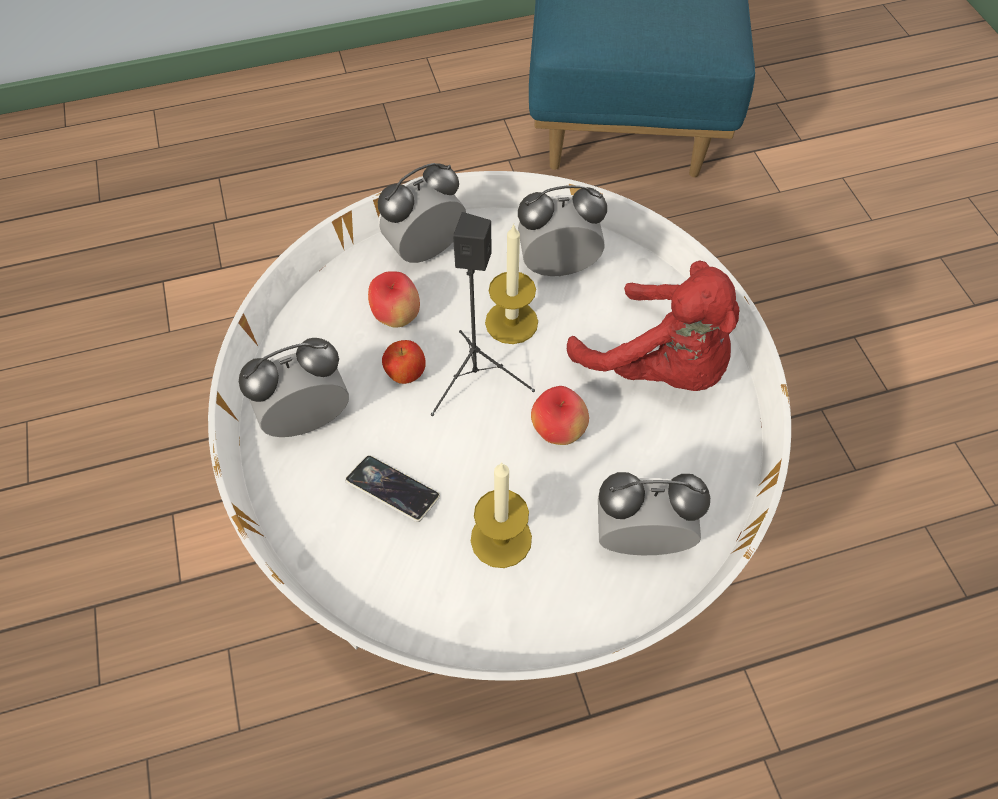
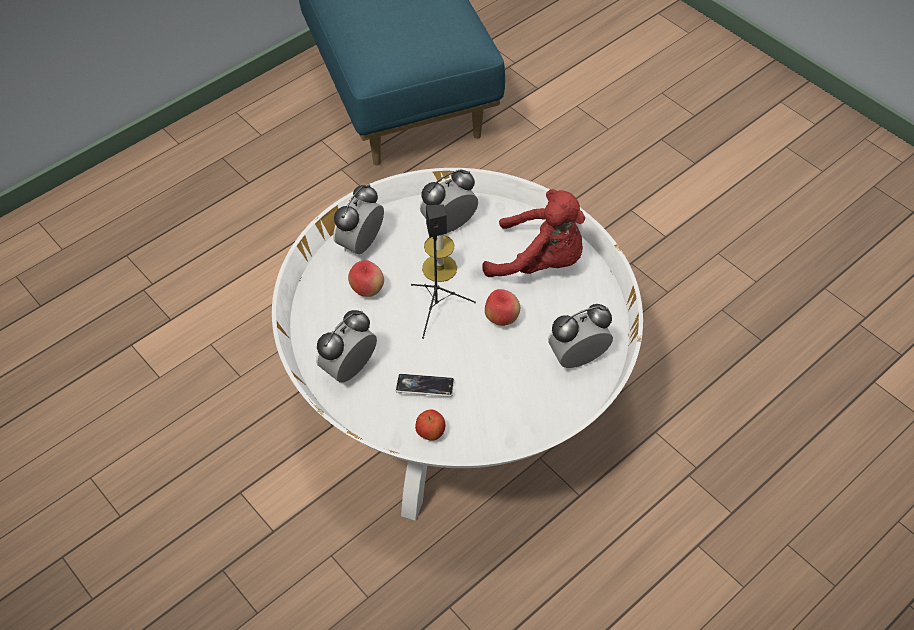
camera: 25 degrees left, 5 degrees down
(405, 374) = (393, 321): apple -> apple (430, 433)
(501, 539) = (501, 388): candle -> none

